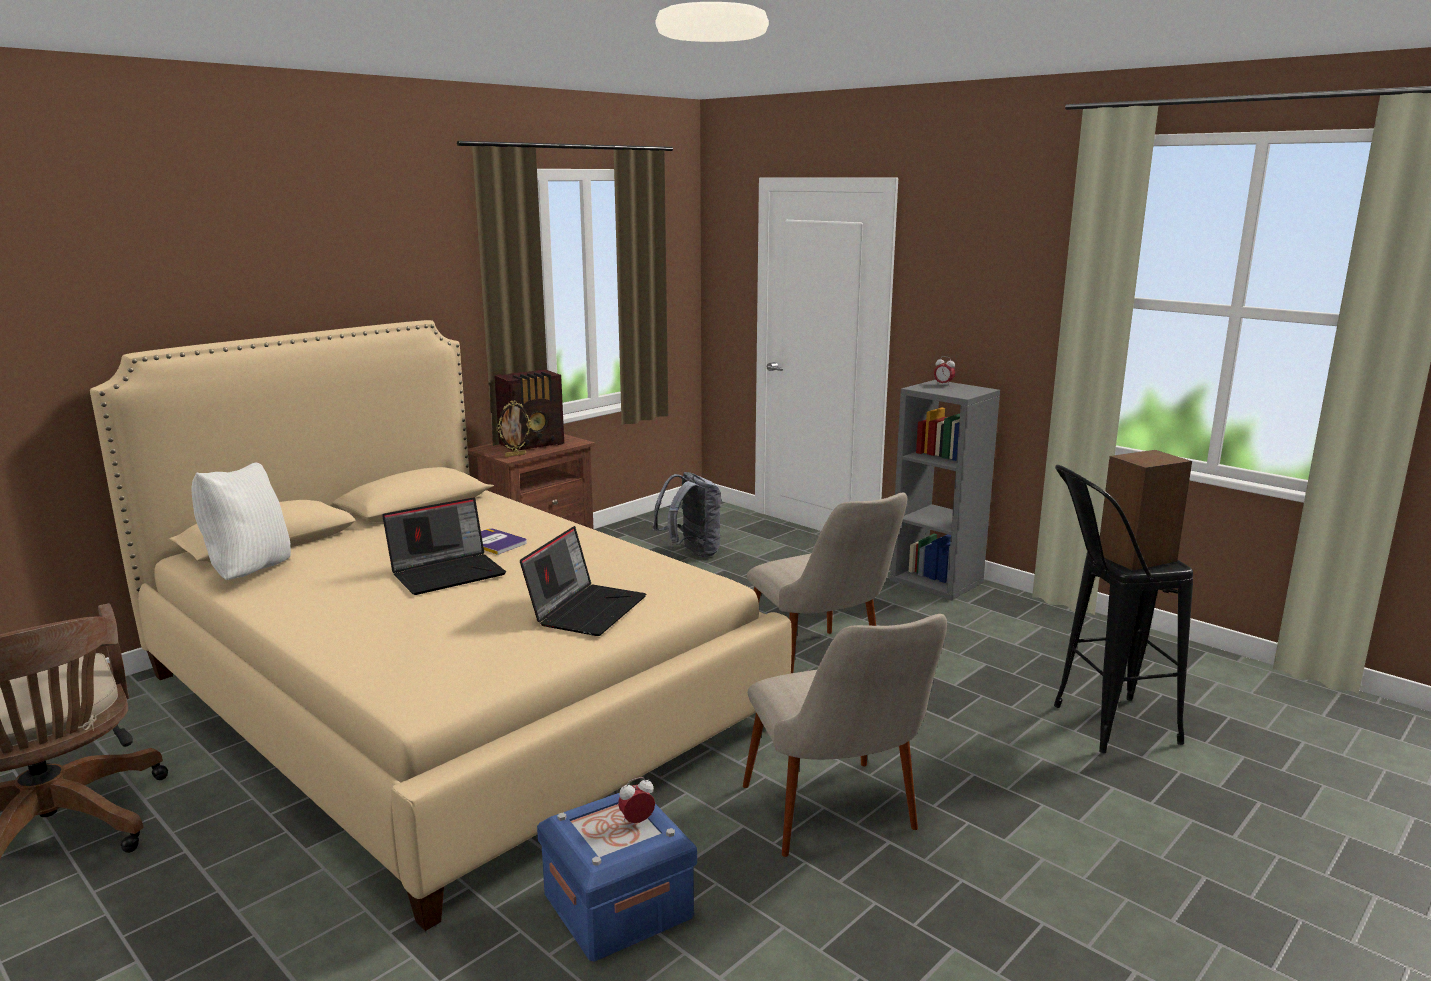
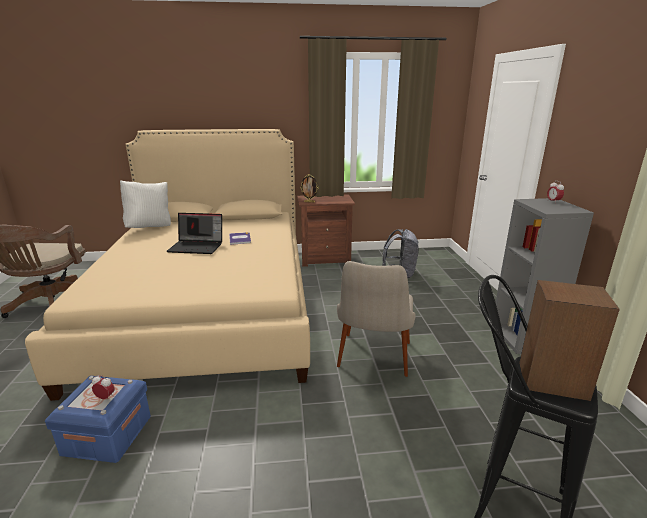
camera: 40 degrees right, 5 degrees up
(533, 444) = (327, 199): radio -> none
(586, 609) = (204, 281): laptop -> none
(839, 824) = (245, 458): beige chair -> none

